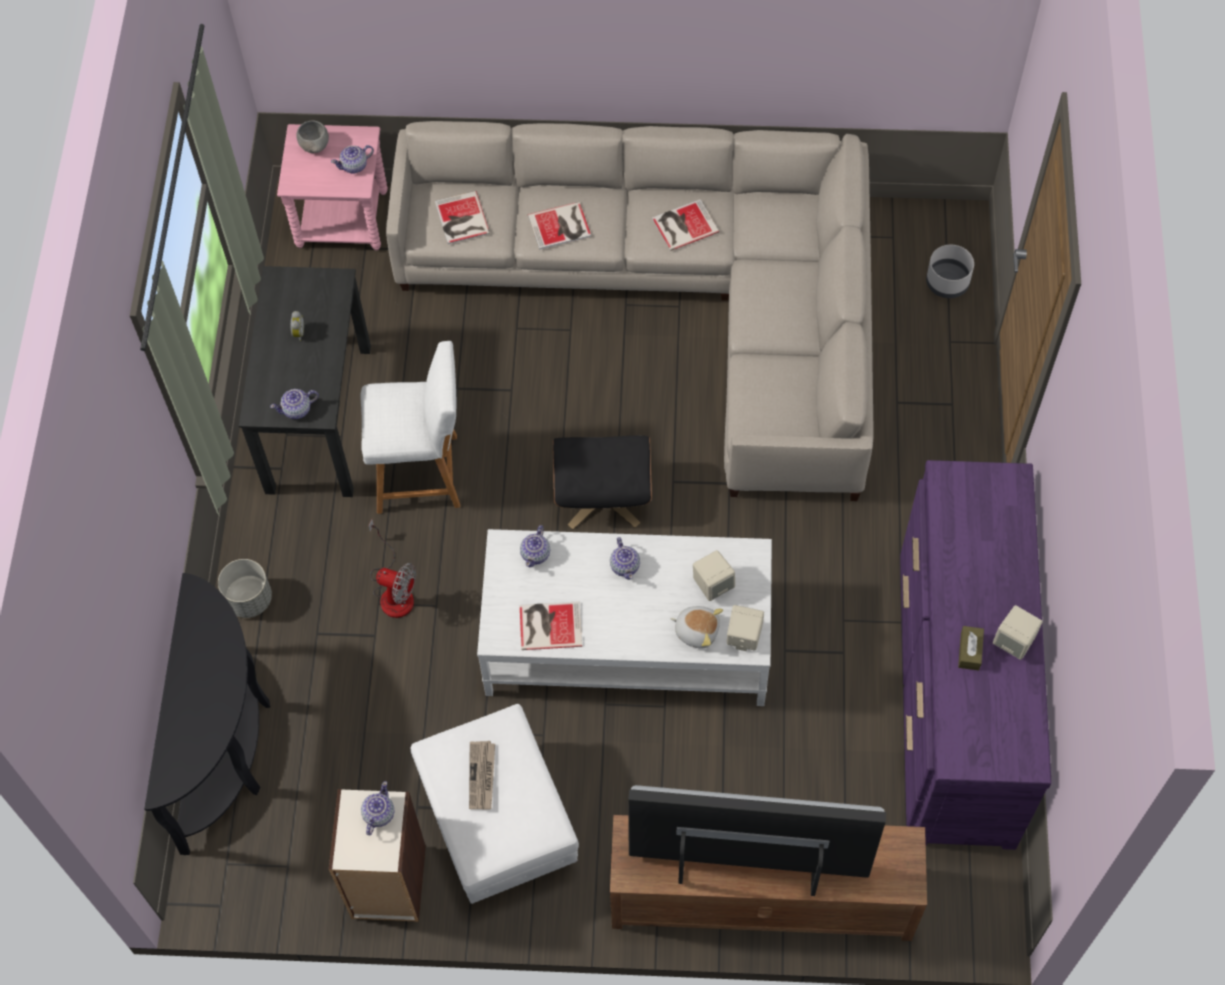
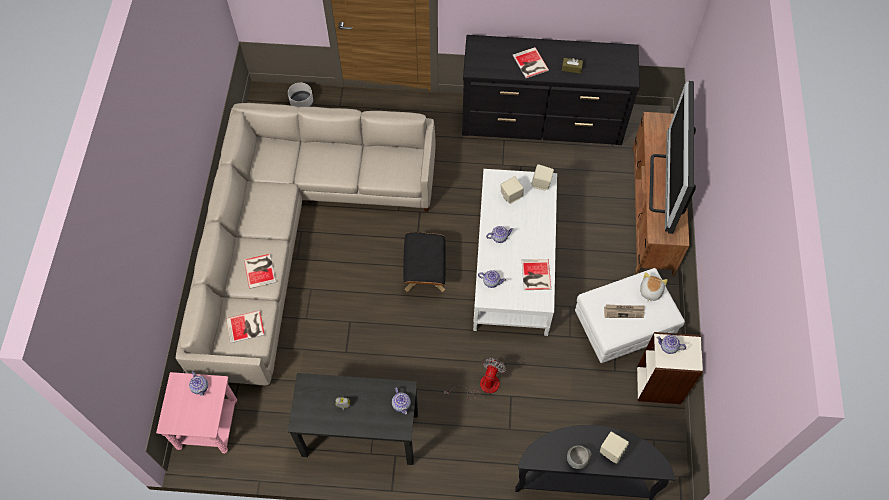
camera: 90 degrees left, 0 degrees up
(249, 599) = (486, 471): grey planter -> none
(315, 147) = (180, 413): grey bowl -> grey bowl (577, 460)
(423, 473) = (404, 370): white stool -> none
(683, 225) = (269, 205): book -> book (530, 64)
(697, 630) = (537, 204): plush toy -> plush toy (650, 291)
(956, 693) = (542, 121): purple dresser -> black dresser
(1014, 642) = (566, 50): beige speaker -> beige speaker (611, 451)

